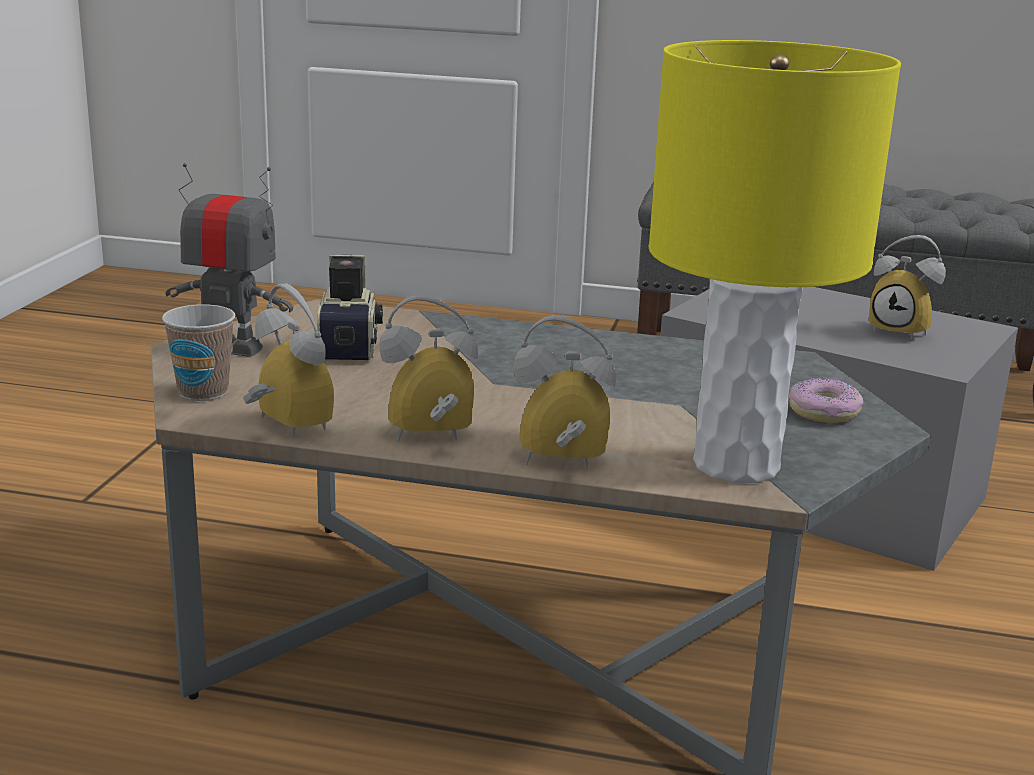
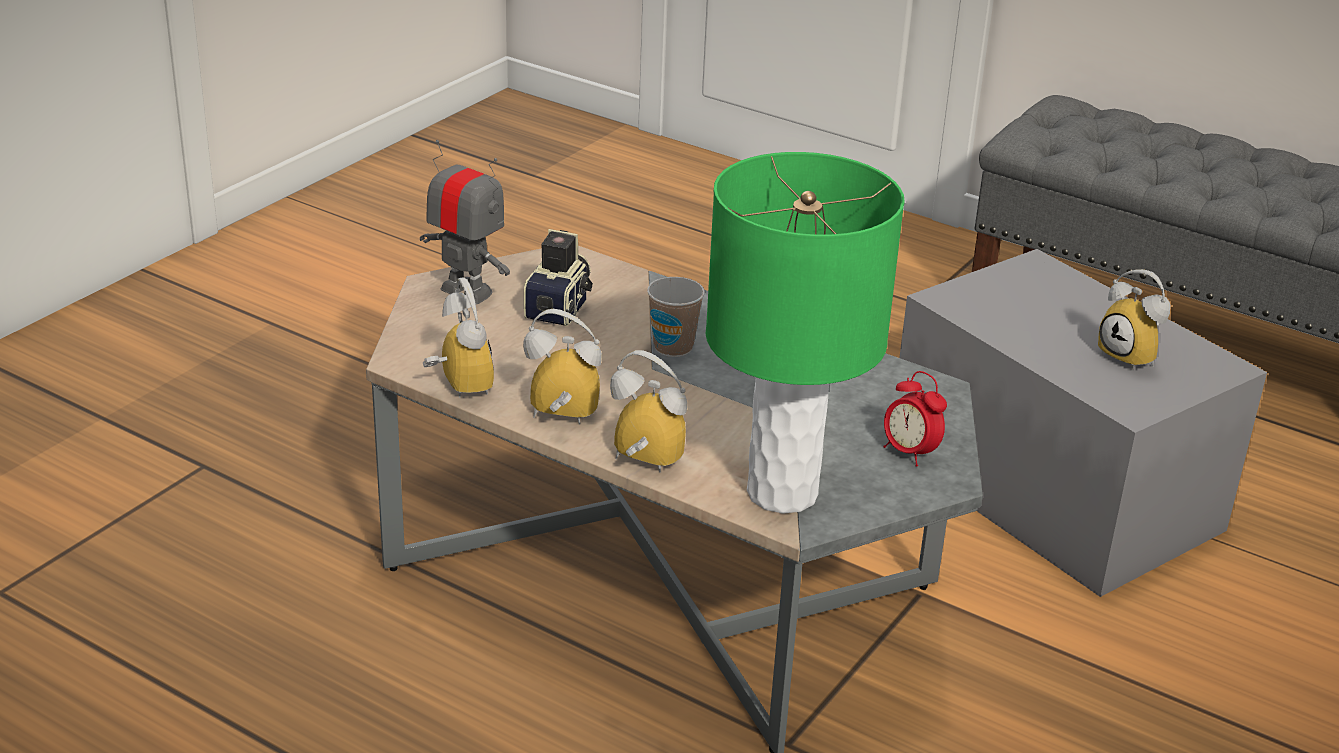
camera: 20 degrees right, 10 degrees up
(203, 392) = (418, 338): cup -> cup (673, 347)
(737, 465) = (783, 493): yellow table lamp -> green table lamp
(824, 412) = (909, 453): donut -> alarm clock

